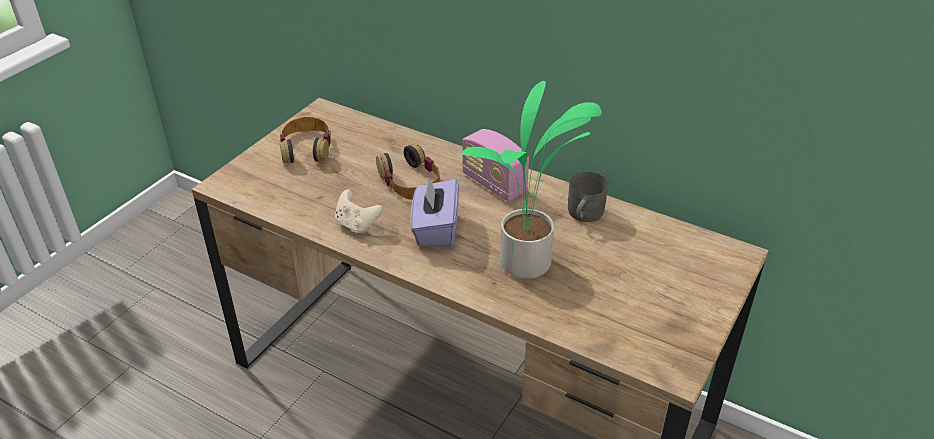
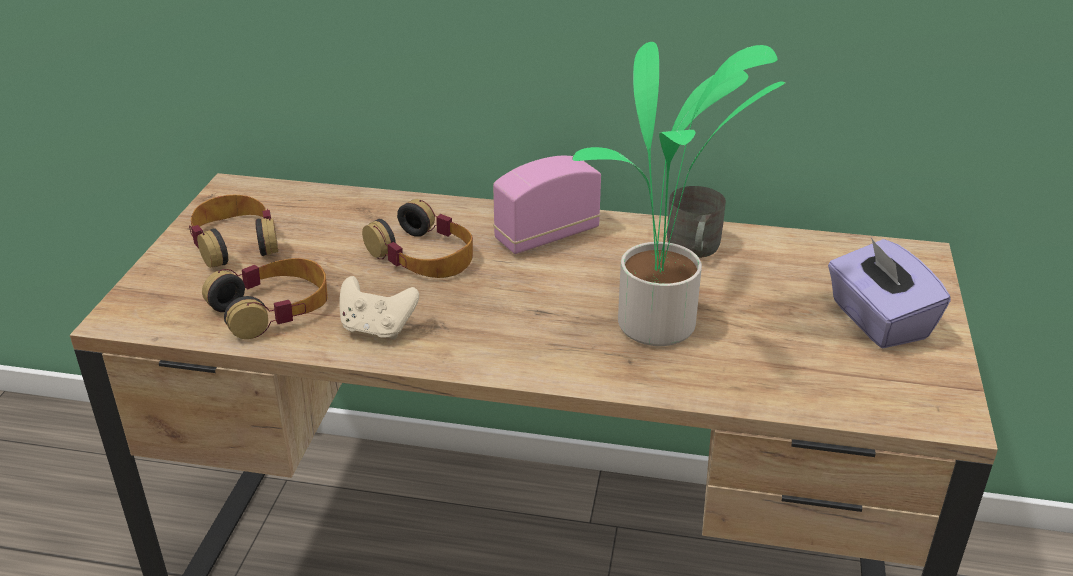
camera: 20 degrees left, 5 degrees down
(305, 197) = (273, 308): none -> headphones
(435, 229) = (500, 309): purple tissue box -> purple tissue box (877, 321)
(494, 184) = (547, 235): radio -> radio turned 120 degrees clockwise

